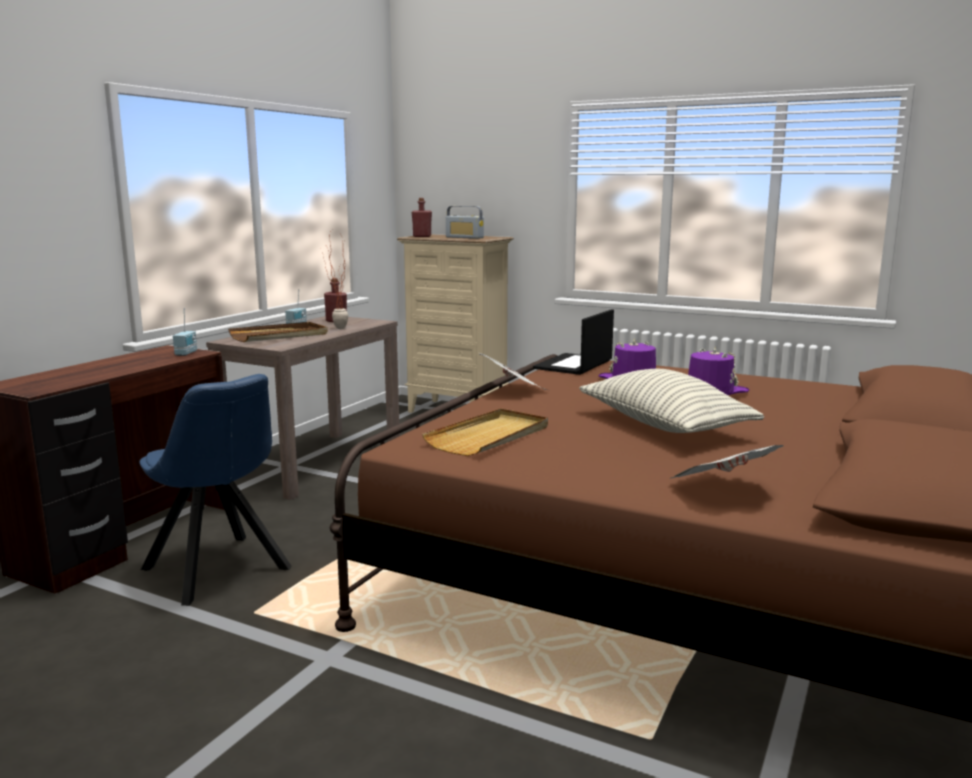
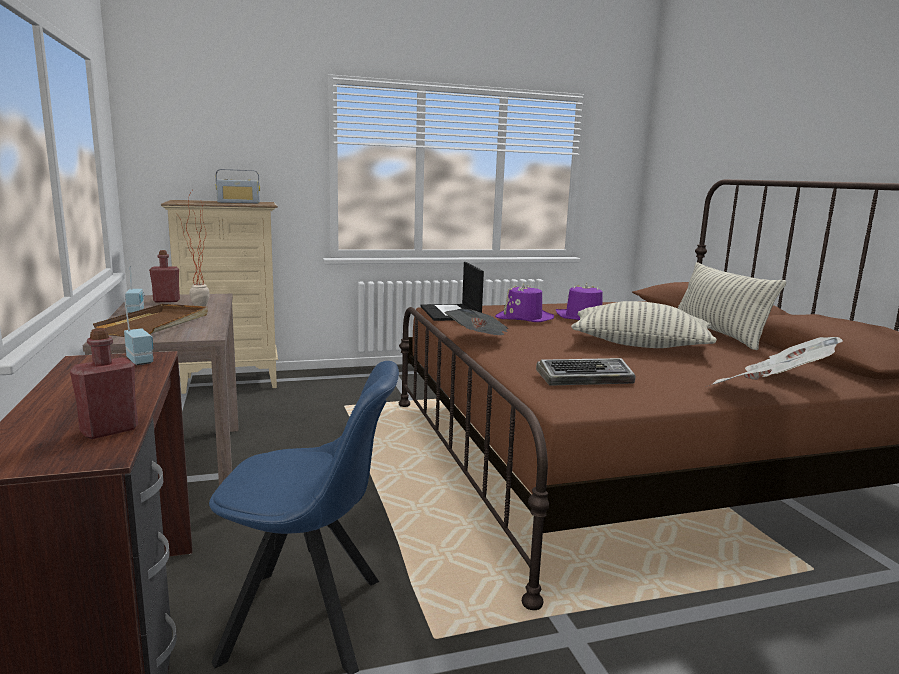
camera: 45 degrees left, 0 degrees up
(422, 236) = (186, 202): red bottle -> red bottle (109, 430)
(489, 436) = (585, 379): beige tray -> keyboard
(599, 487) = (747, 394): none -> newspaper
(825, 437) = (718, 334): none -> pillow

